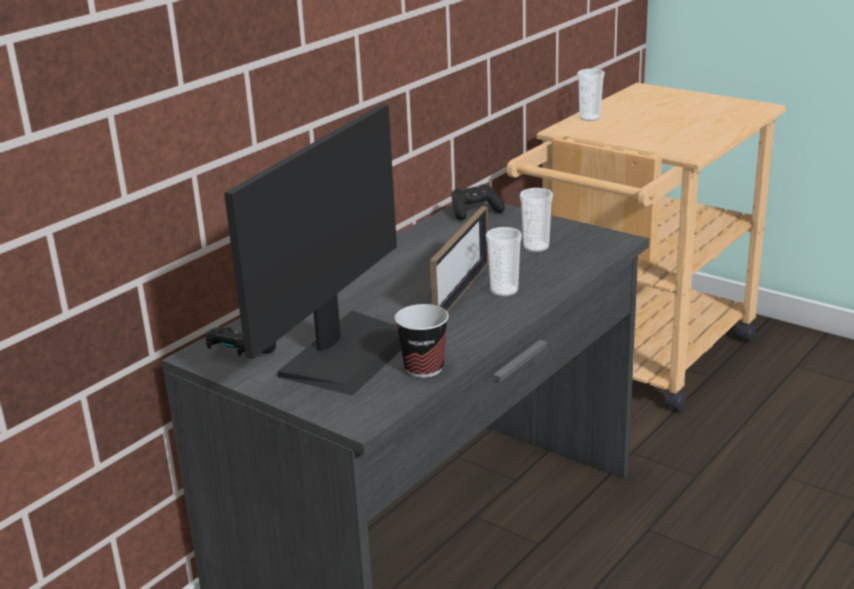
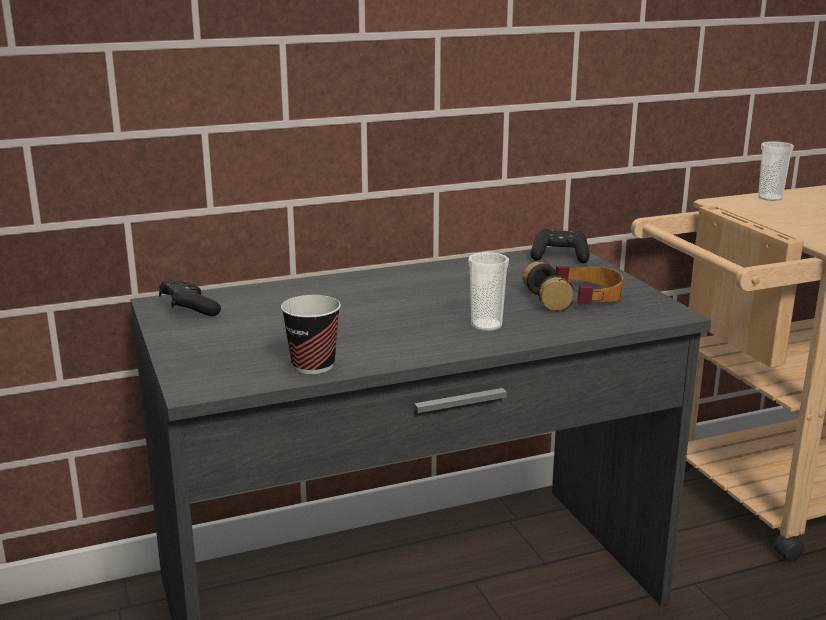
camera: 30 degrees right, 5 degrees down
(349, 351) = (273, 334): monitor -> none
(461, 291) = (445, 315): picture frame -> none
(536, 247) = (575, 298): cup -> headphones

